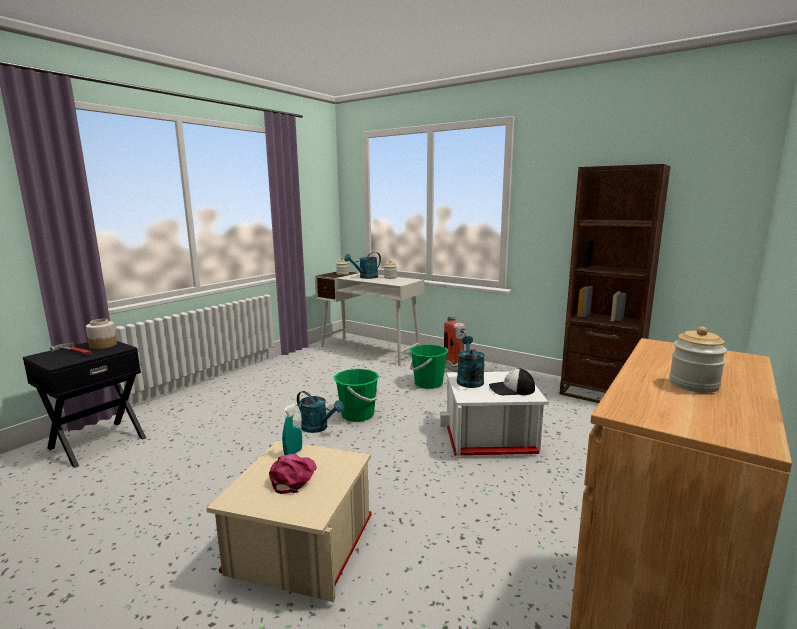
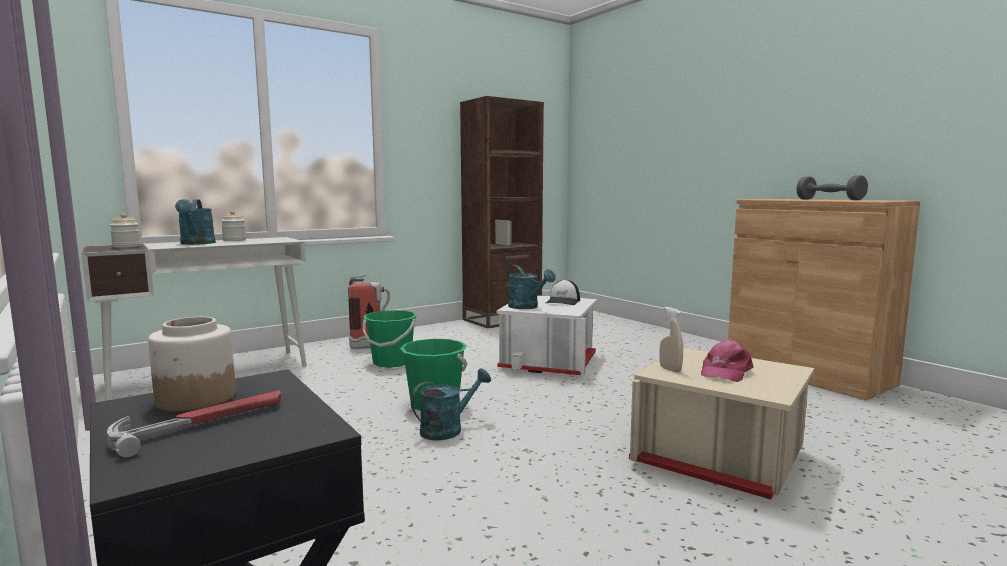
camera: 70 degrees left, 5 degrees down
(293, 453) = (670, 369): turquoise spray bottle -> beige spray bottle
(293, 477) = (725, 371): pink cap -> pink cap turned 90 degrees counterclockwise
(469, 380) = (527, 307): turquoise watering can -> turquoise watering can turned 150 degrees counterclockwise
(693, 384) = (829, 199): jar -> grey dumbbell

